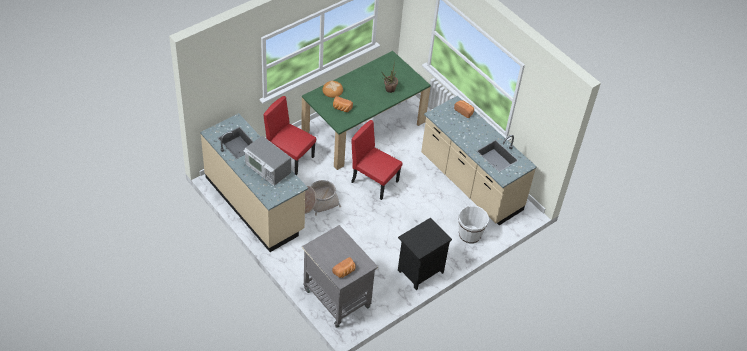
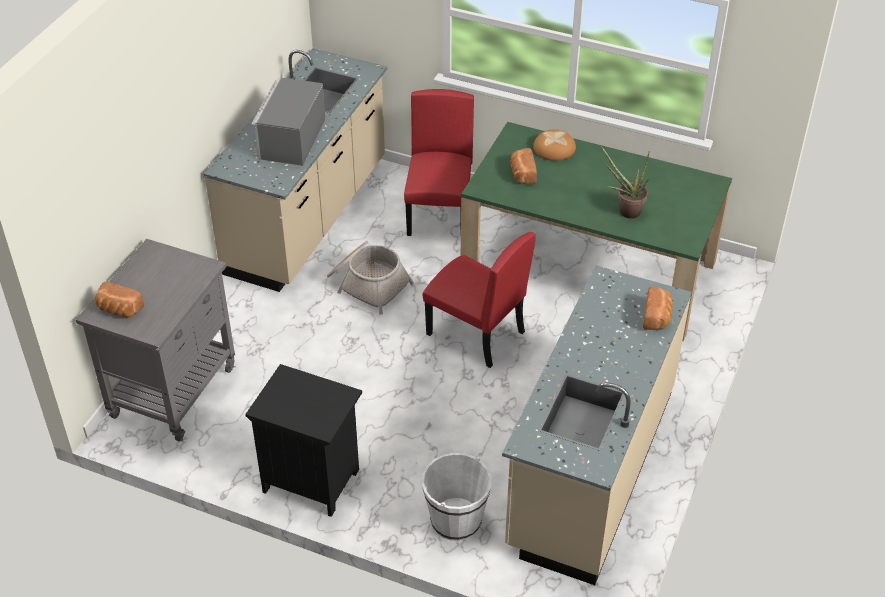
camera: 65 degrees right, 5 degrees down
(375, 181) = (475, 333): red chair -> red chair turned 120 degrees clockwise

